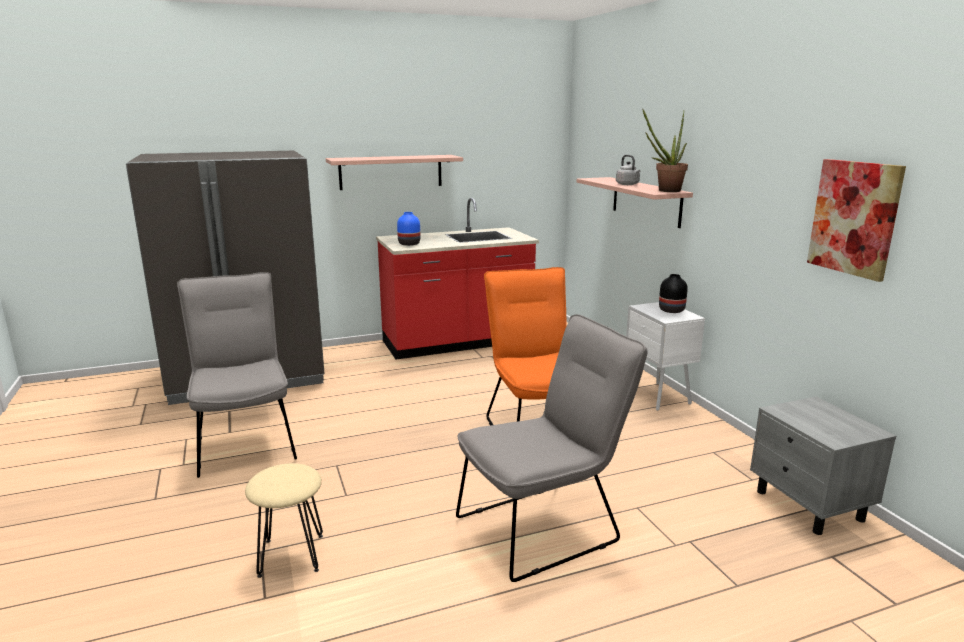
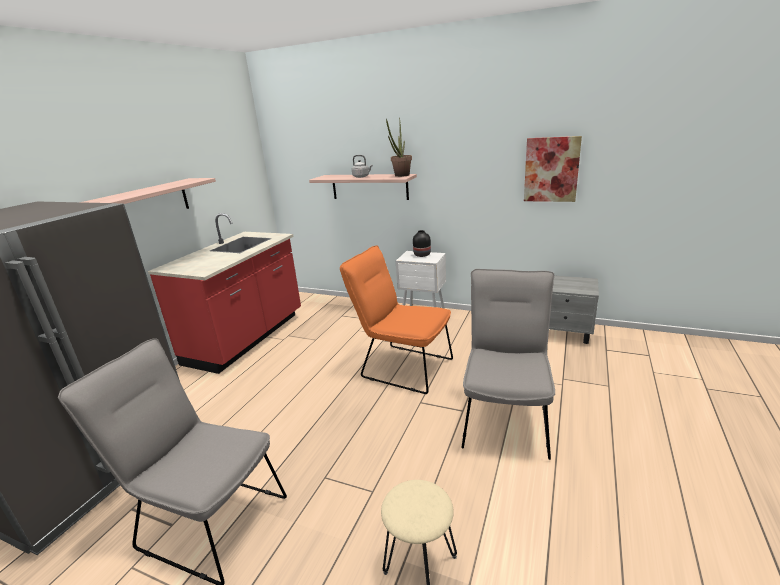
camera: 45 degrees left, 5 degrees up
(409, 244) = (201, 267): blue vase -> none

